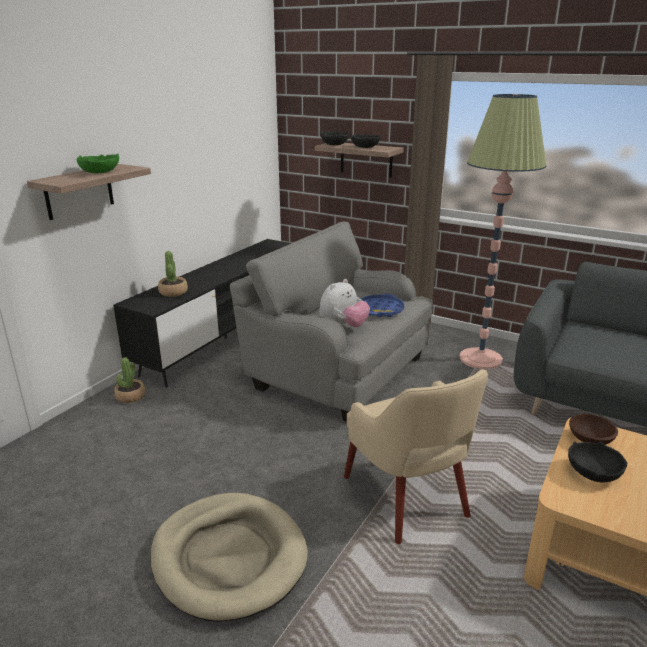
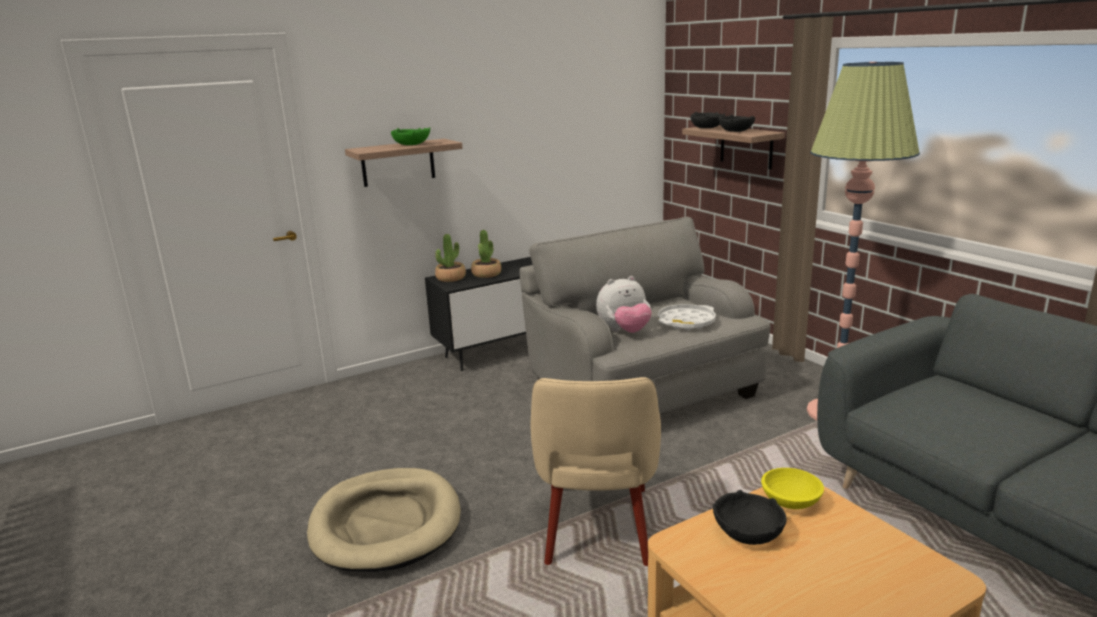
camera: 30 degrees right, 5 degrees down
(130, 396) = (424, 372): potted plant -> potted plant (451, 278)
(380, 310) = (686, 322): blue tray -> white tray
(589, 439) = (789, 501): brown bowl -> yellow bowl

